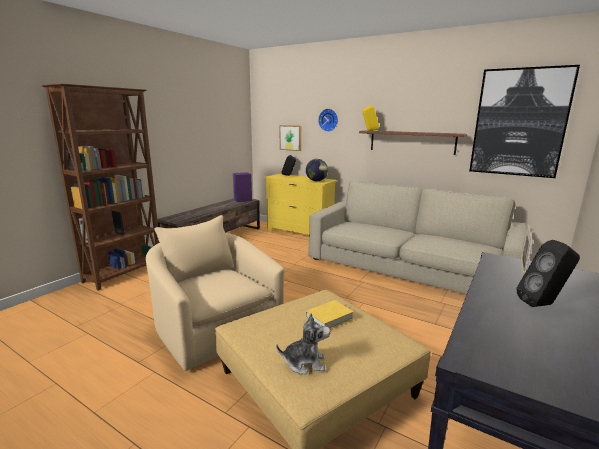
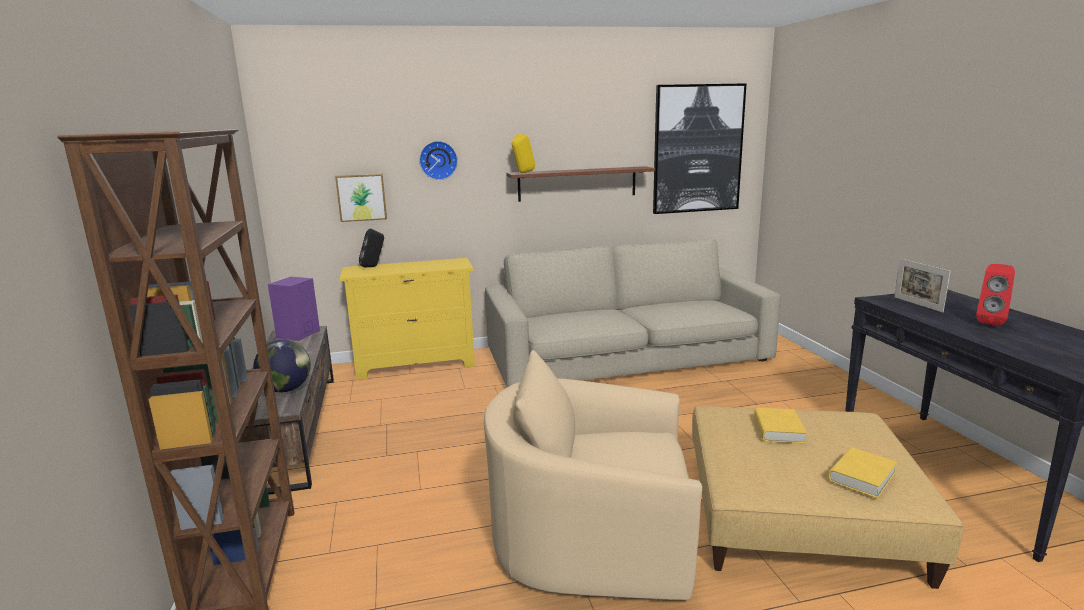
camera: 45 degrees left, 0 degrees up
(304, 363) = (861, 477): plush toy -> yellow book
(316, 181) = (448, 266): globe -> globe (286, 389)
(543, 305) = (990, 322): black speaker -> red speaker

